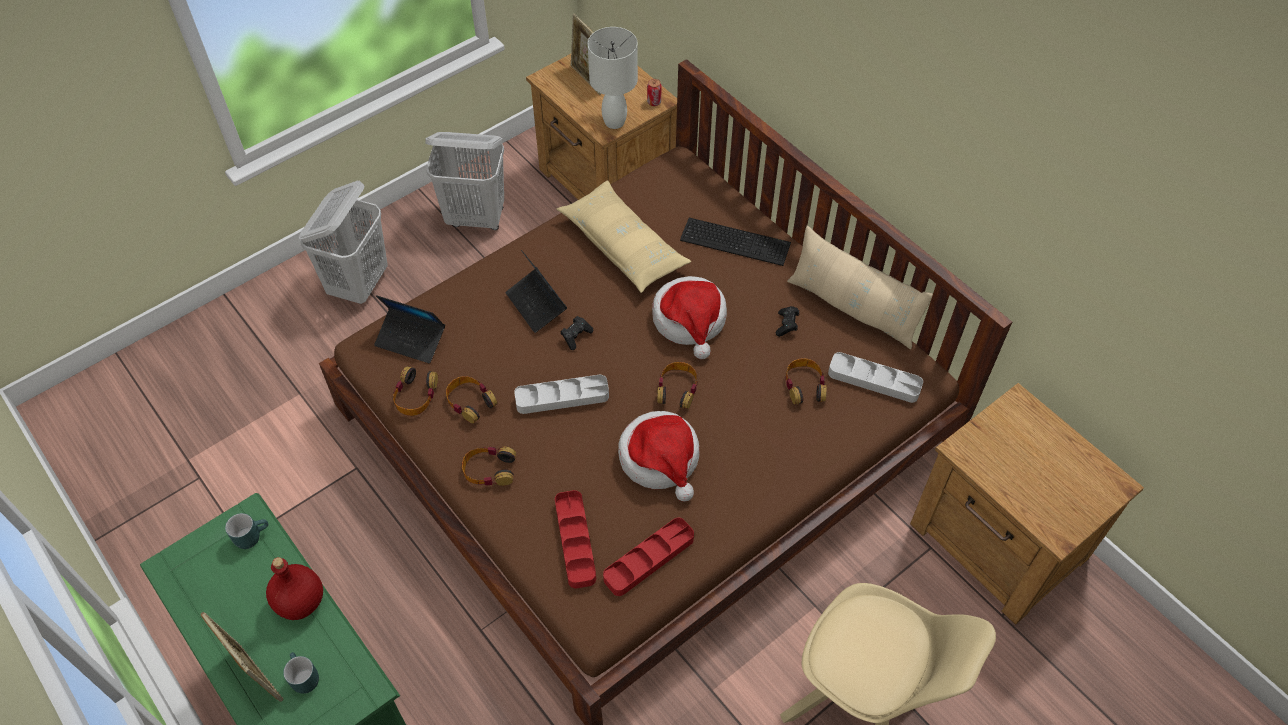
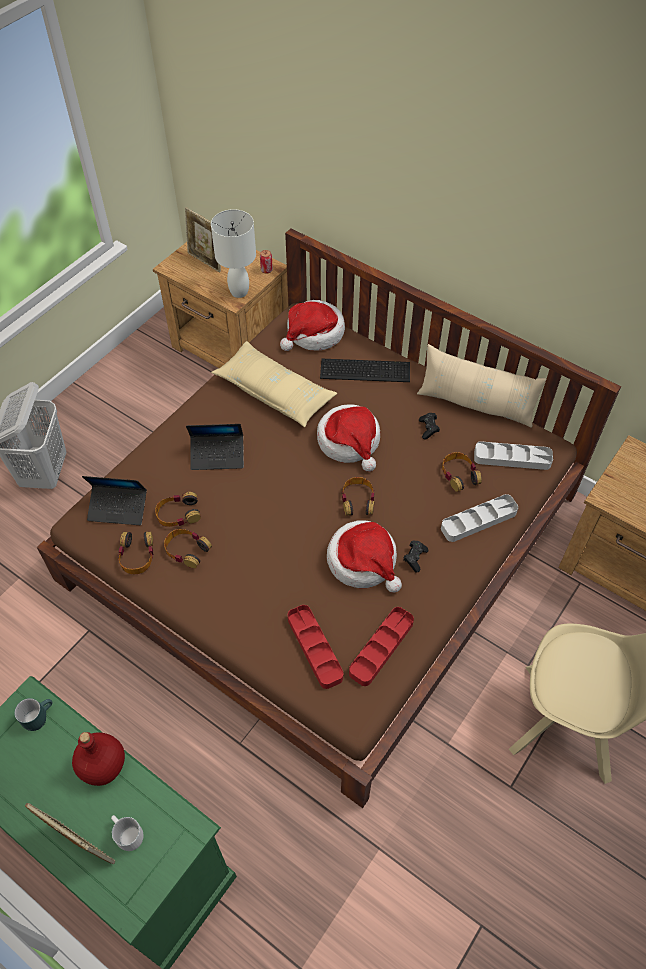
camera: 15 degrees left, 0 degrees up
(302, 678) = (126, 836): turquoise mug -> white mug
(476, 218) = (130, 396): white laundry basket -> none
(489, 470) = (221, 605): headphones -> headphones (178, 514)
(536, 304) = (217, 456): laptop -> laptop turned 45 degrees counterclockwise
(562, 397) = (264, 528): grey tray -> grey tray (478, 520)
(576, 336) = (260, 475): black game controller -> black game controller (415, 558)
(690, 187) = (314, 334): none -> hat

